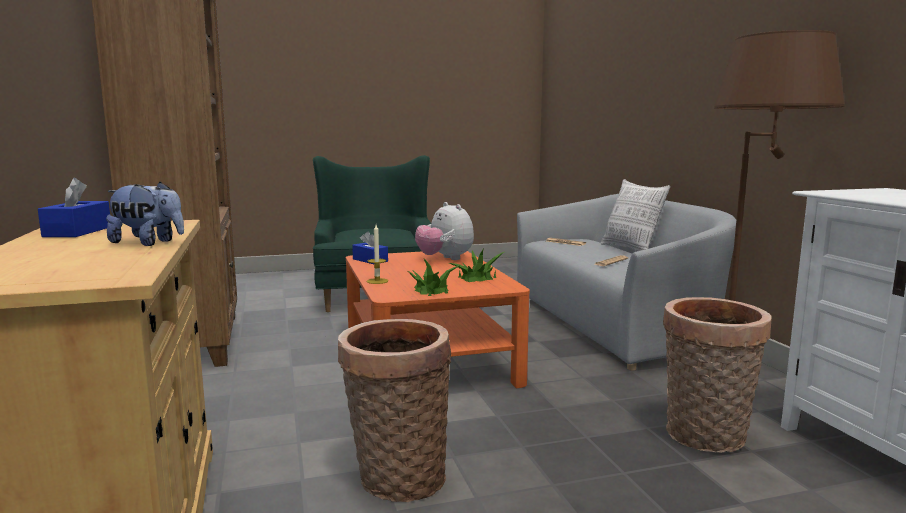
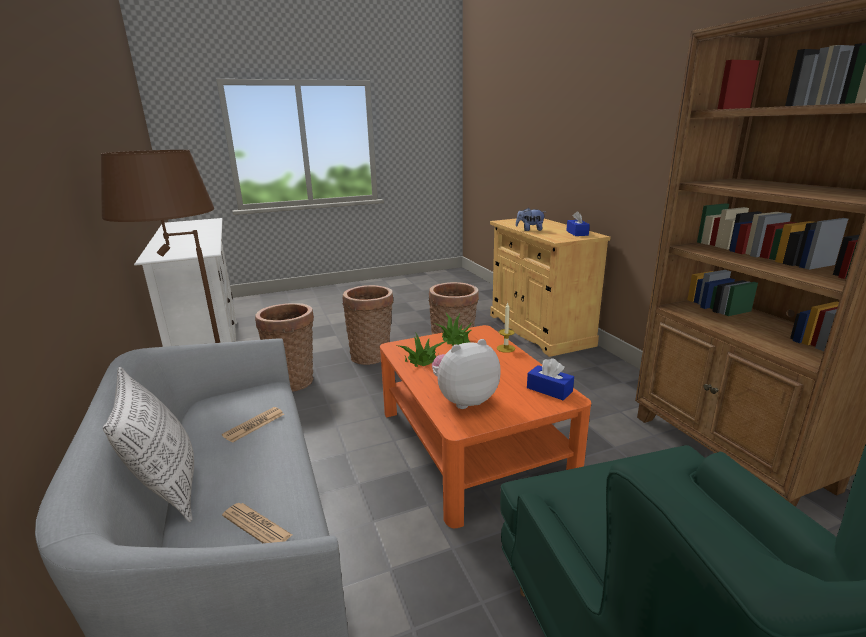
camera: 175 degrees right, 10 degrees up
(445, 259) = (464, 399): plush toy -> plush toy turned 75 degrees counterclockwise
(582, 483) = (372, 356): none -> basket

